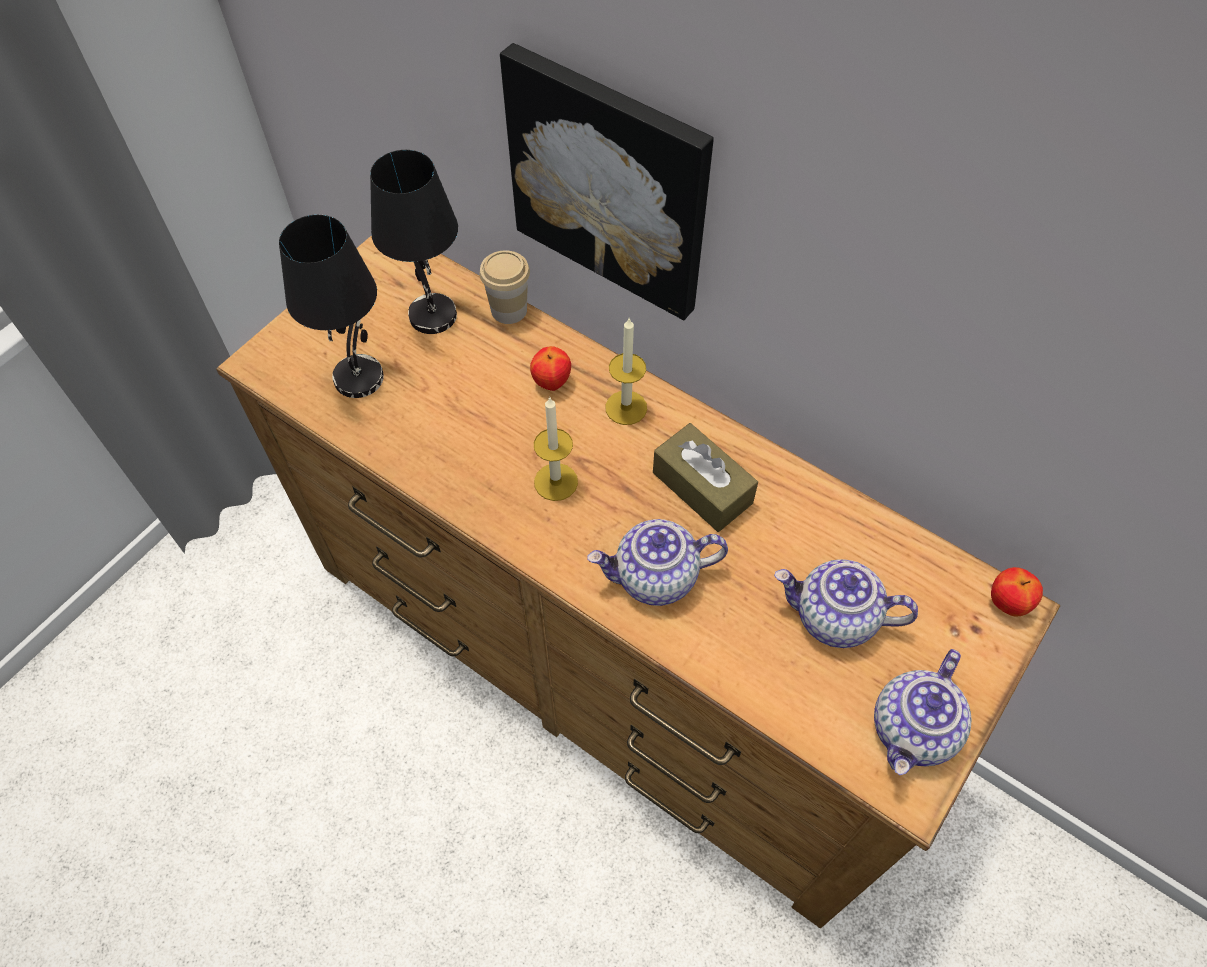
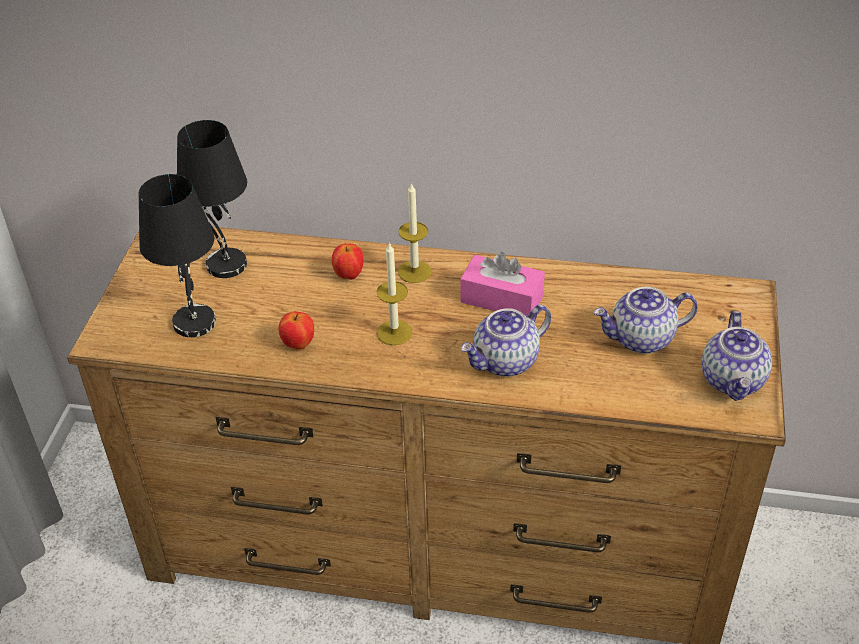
camera: 25 degrees left, 15 degrees down
(509, 310) = (284, 242): cup -> none
(610, 182) = (361, 95): picture -> none
(702, 488) = (501, 299): brown tissue box -> pink tissue box
(1007, 603) = (743, 291): apple -> apple (298, 344)

